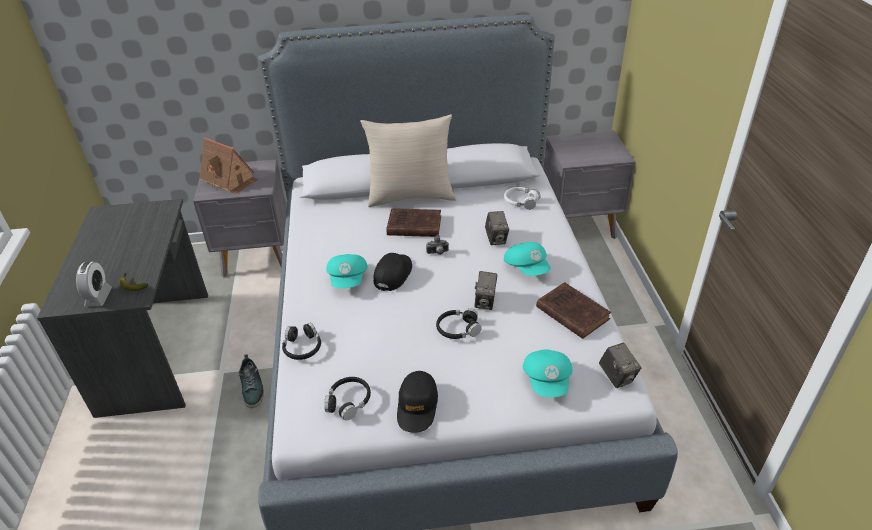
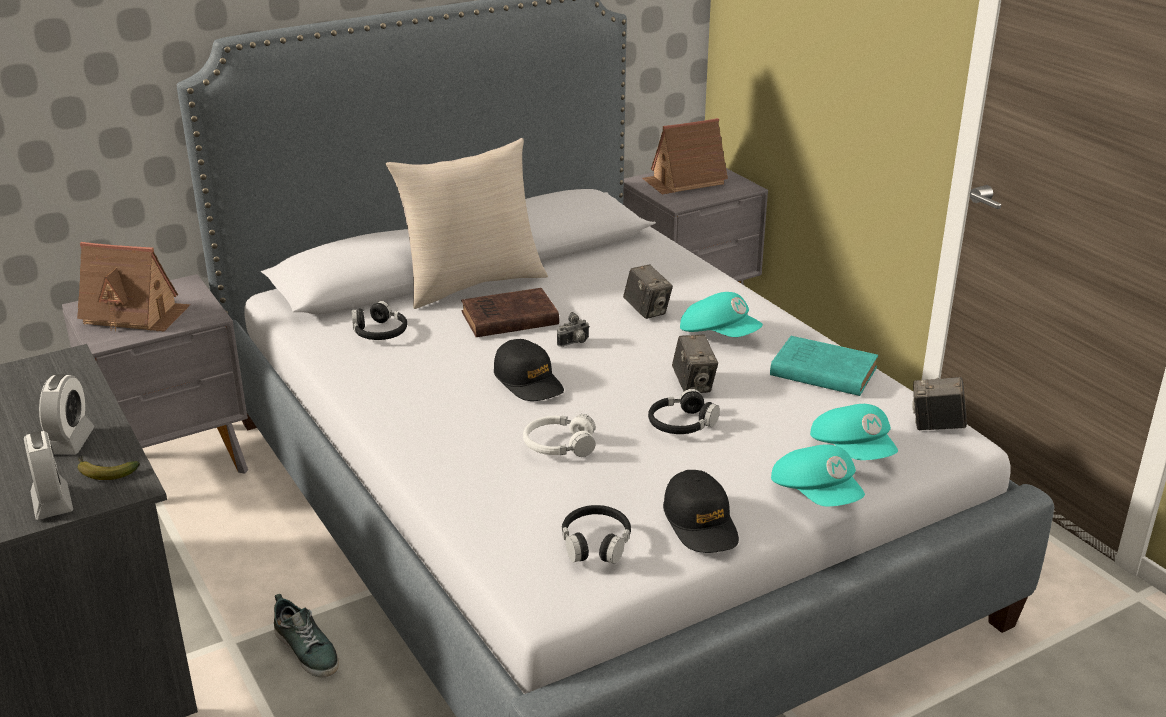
camera: 25 degrees left, 10 degrees down
(132, 260) = (70, 441): none -> alarm clock
(302, 347) = (461, 499): black headphones -> black headphones (379, 332)
(348, 279) = (462, 402): turquoise cap -> turquoise cap (817, 495)
(393, 274) = (529, 381): black cap -> black cap turned 150 degrees clockwise
(521, 202) = (645, 262): white headphones -> white headphones (559, 445)
(571, 312) = (820, 371): brown book -> turquoise book
(585, 145) = (684, 181): none -> toy house
(617, 376) = (936, 426): camera -> camera turned 150 degrees clockwise

